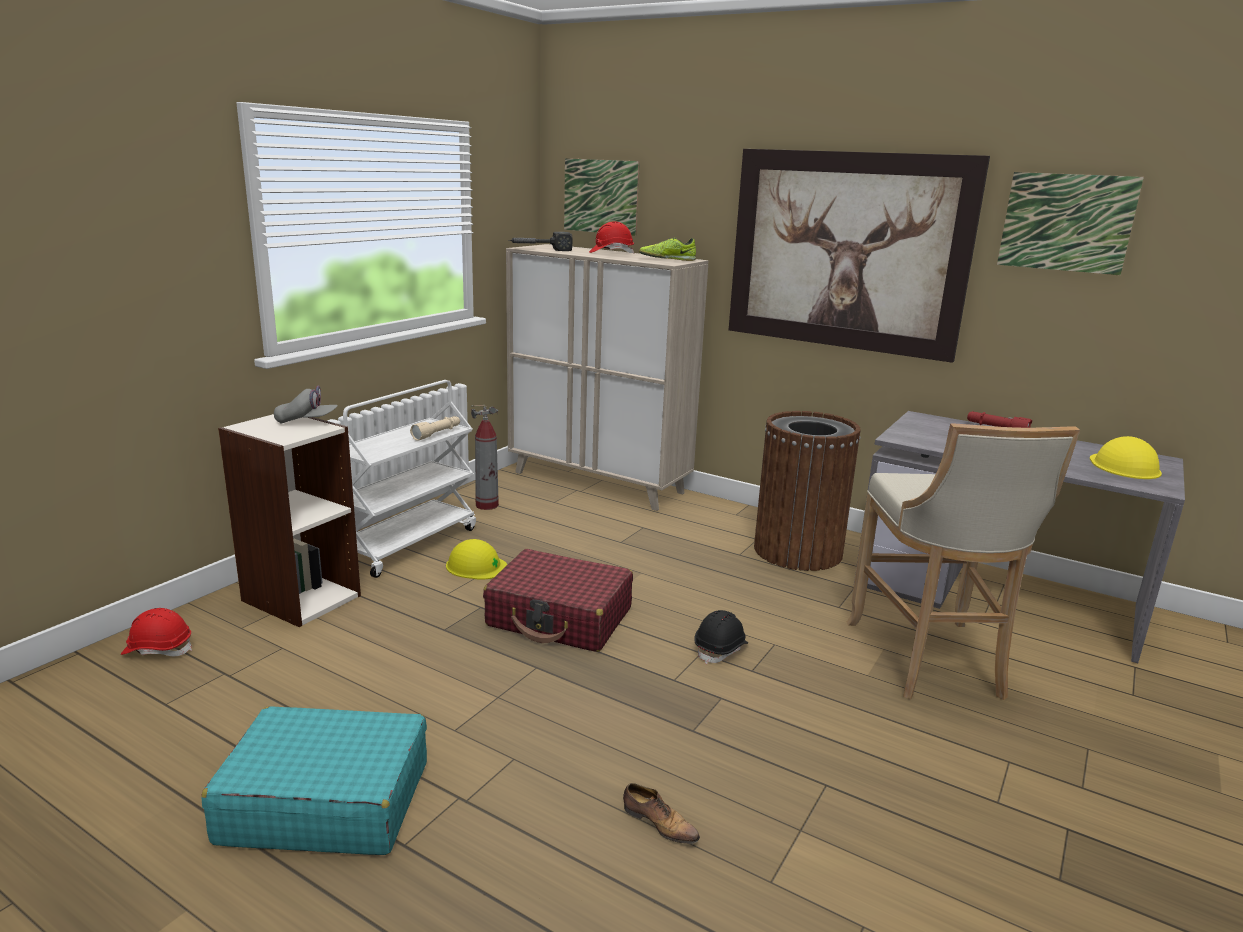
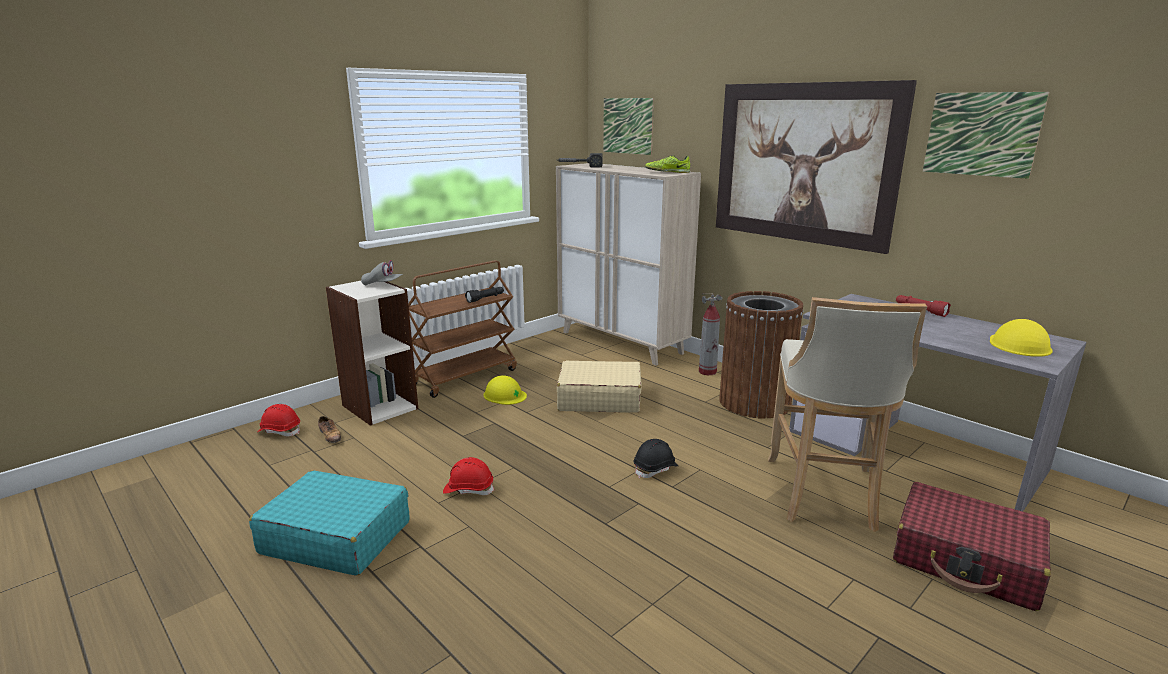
camera: 15 degrees right, 0 degrees up
(407, 544) = (465, 376): white cart -> brown cart
(437, 434) = (485, 299): beige flashlight -> black flashlight
(487, 505) = (532, 354): fire extinguisher -> fire extinguisher (707, 372)
(560, 617) = (546, 435): red suitcase -> red suitcase (966, 560)
(605, 561) = (599, 399): none -> beige suitcase
(611, 253) = (630, 168): red hard hat -> red hard hat (468, 489)
(659, 823) = (548, 583): shoe -> shoe (330, 436)

